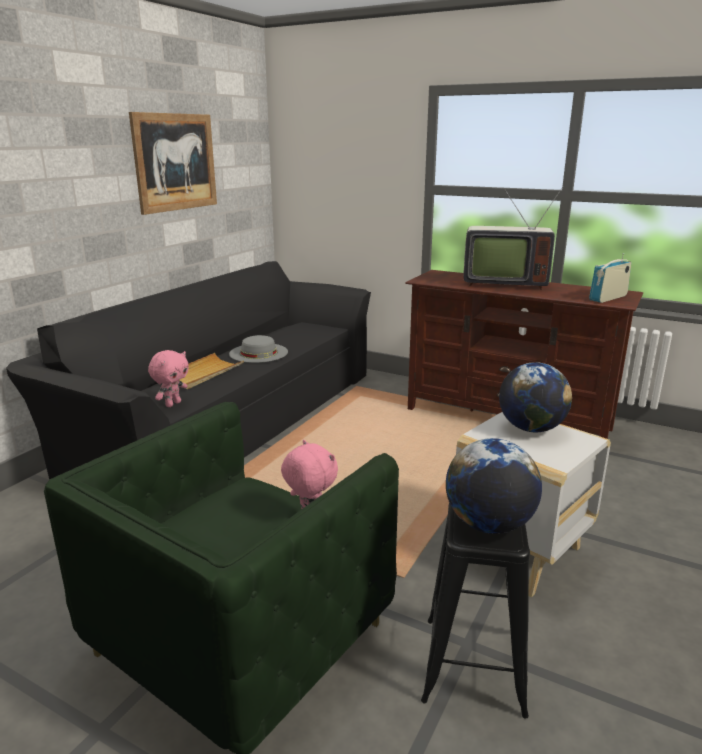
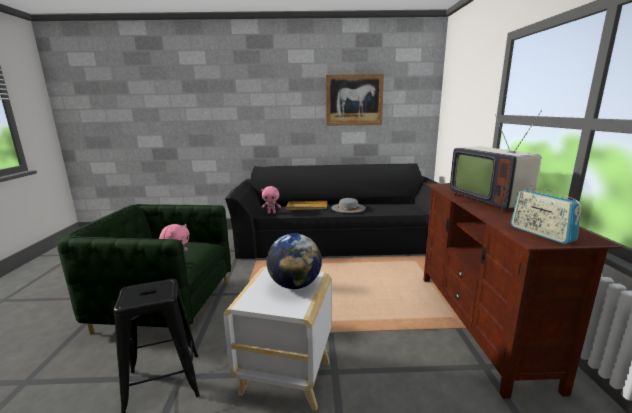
camera: 60 degrees right, 5 degrees down
(488, 525) = (147, 293): globe -> none
(608, 298) = (540, 234): radio -> radio turned 135 degrees counterclockwise

